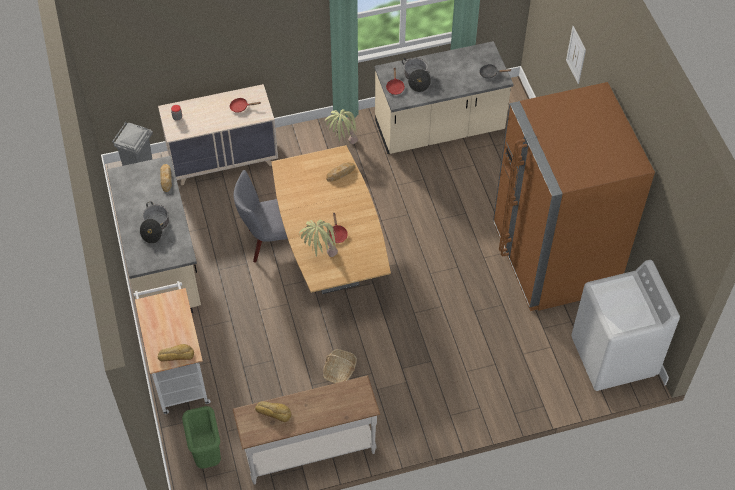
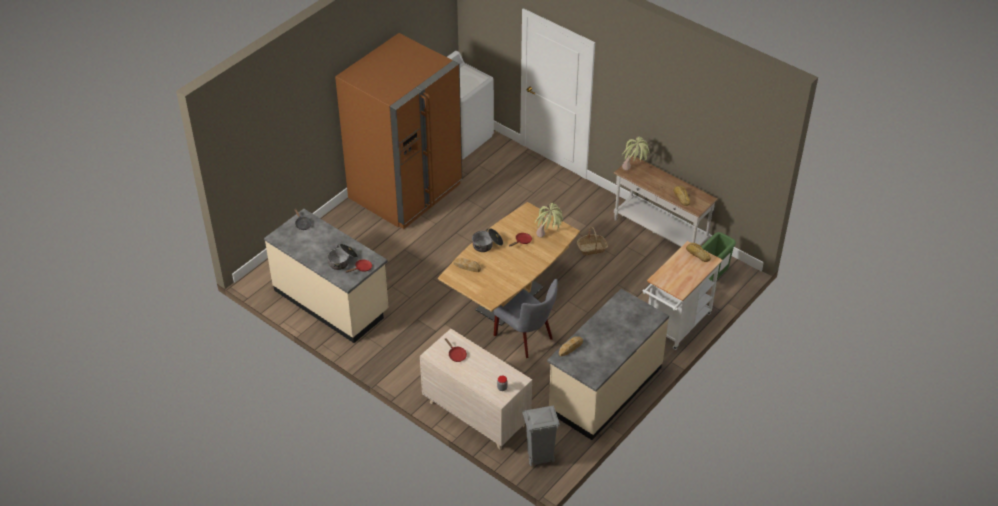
camera: 125 degrees left, 10 degrees down
(155, 227) = (617, 326): cooking pot -> cooking pot (487, 245)
(342, 144) = (395, 349): potted plant -> potted plant (634, 173)
(576, 55) = (294, 129): picture -> none

